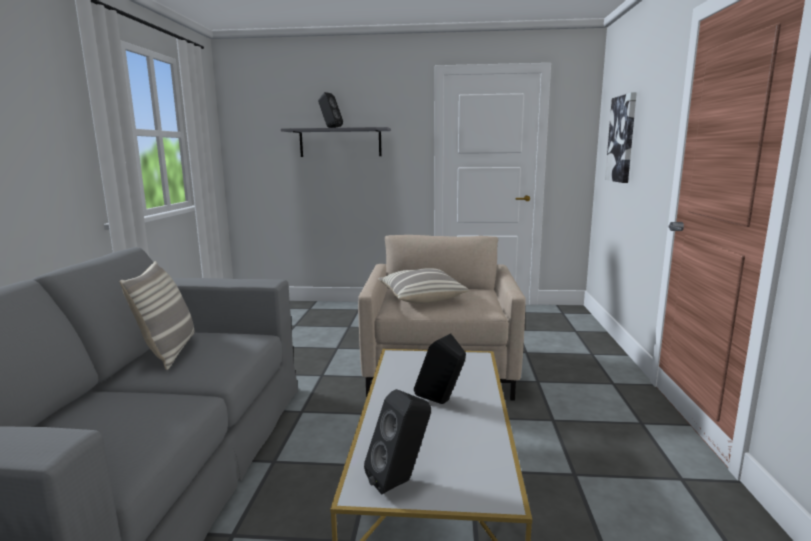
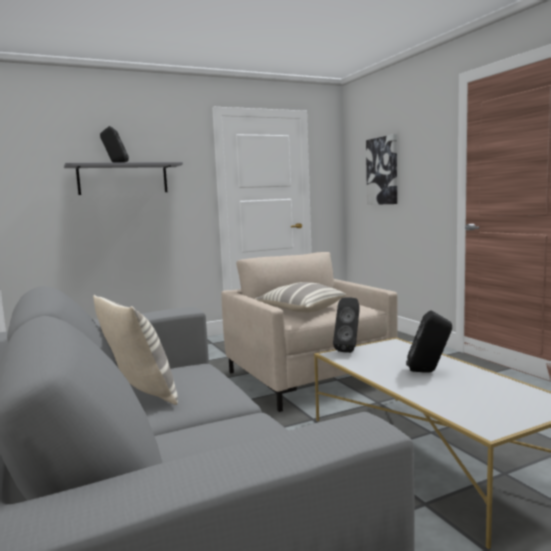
camera: 30 degrees left, 5 degrees down
(400, 482) = (498, 417): black speaker -> black speaker (350, 350)

